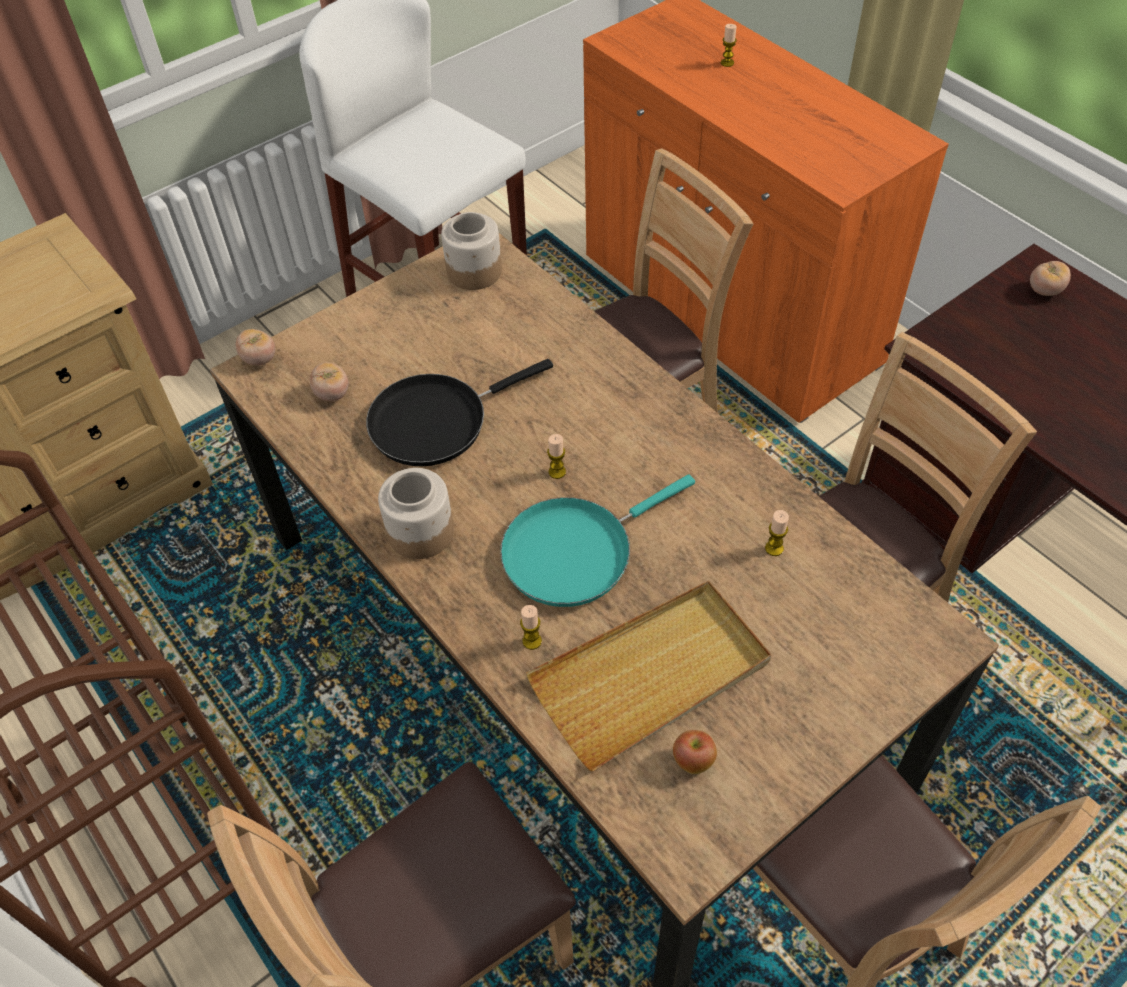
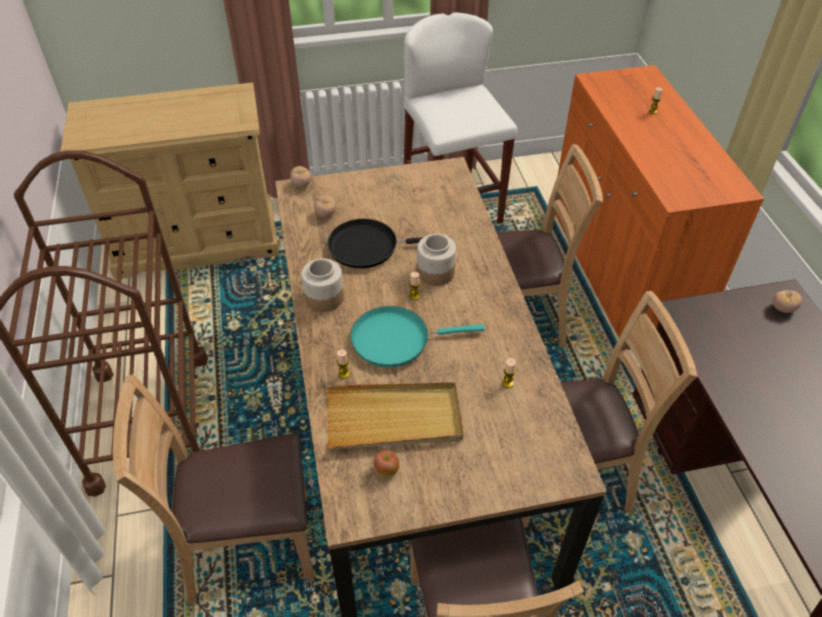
camera: 25 degrees right, 5 degrees down
(474, 272) = (439, 179): jar -> jar (435, 273)

